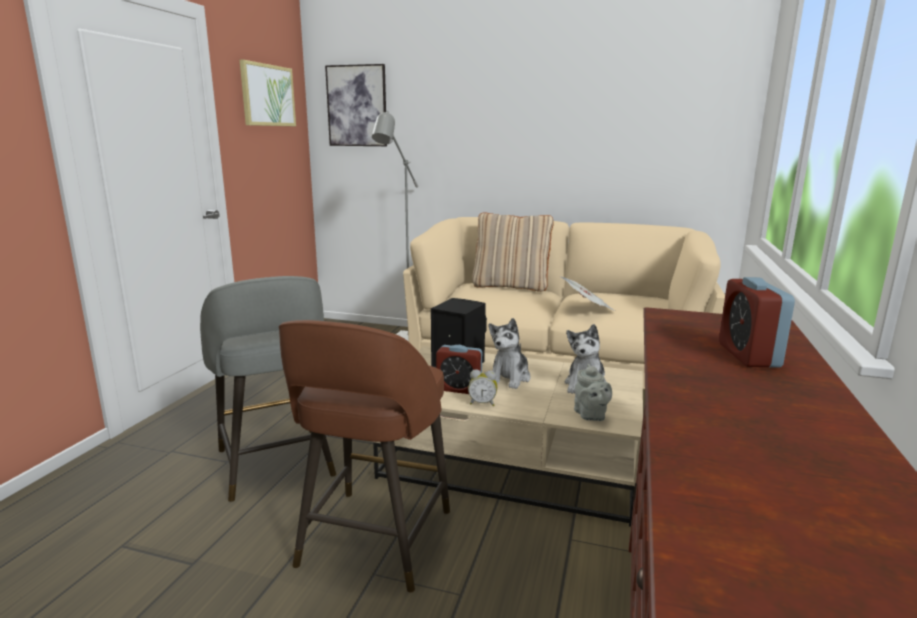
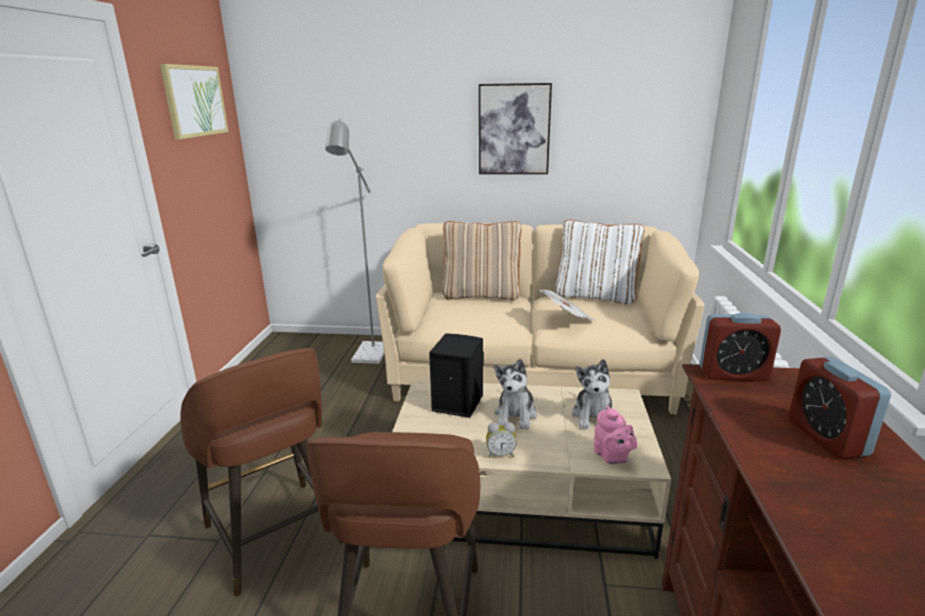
camera: 10 degrees left, 5 degrees up
(276, 465) = (275, 537): grey stool -> brown stool
(357, 106) = (295, 106): picture -> picture (514, 129)
(459, 389) = (470, 437): alarm clock -> alarm clock (733, 374)
(590, 416) = (612, 457): grey teapot -> pink teapot
(625, 294) = (595, 296): none -> white pillow

